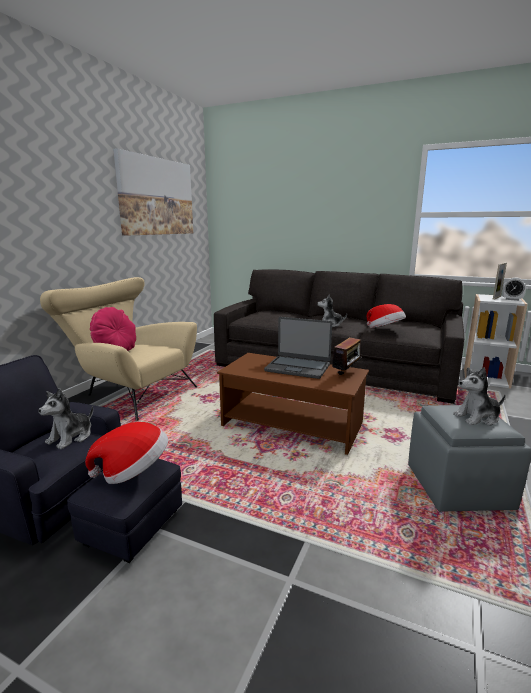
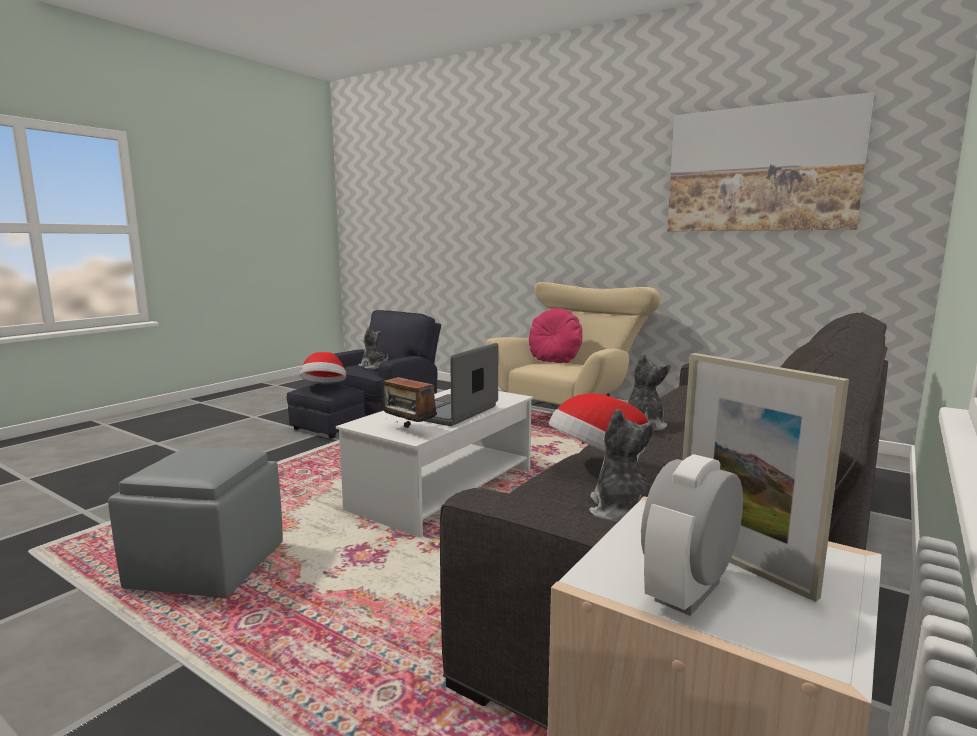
camera: 100 degrees right, 5 degrees down
(293, 425) = (443, 490): brown coffee table -> white coffee table
(477, 417) = (186, 462): plush toy -> plush toy (621, 512)

